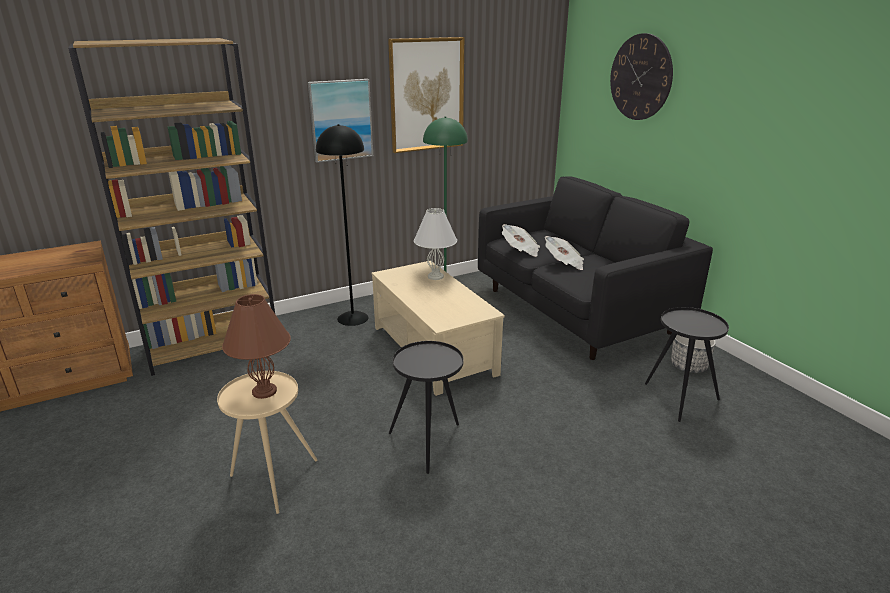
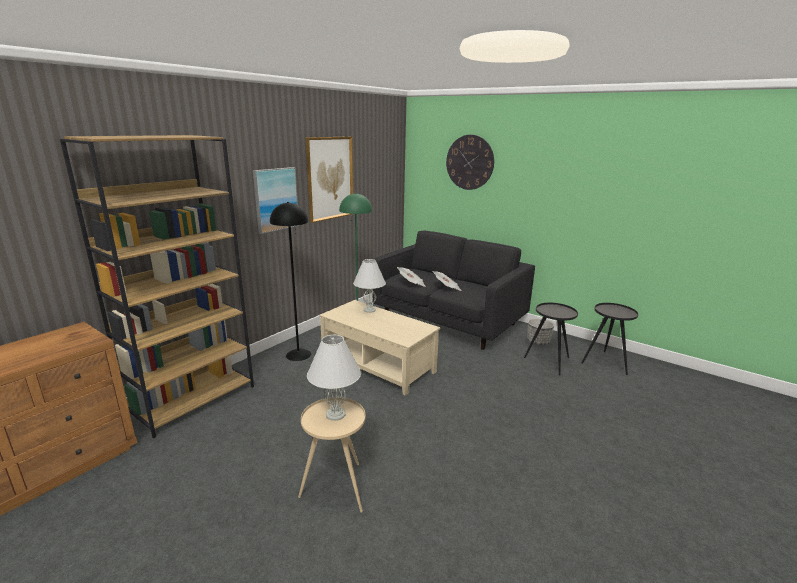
camera: 25 degrees left, 5 degrees down
(264, 391) = (335, 414): brown table lamp -> white table lamp
(429, 442) = (427, 428): black side table -> black side table (605, 362)

